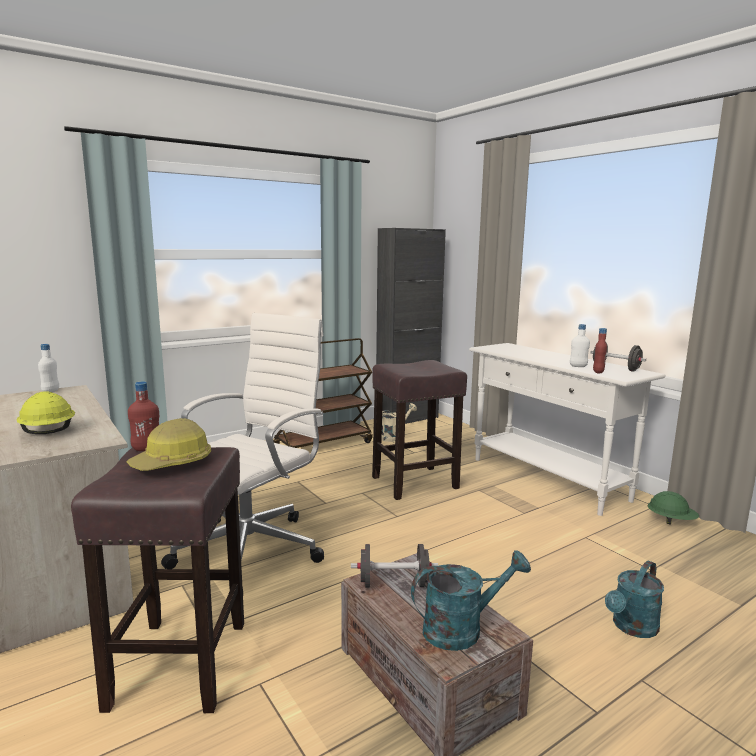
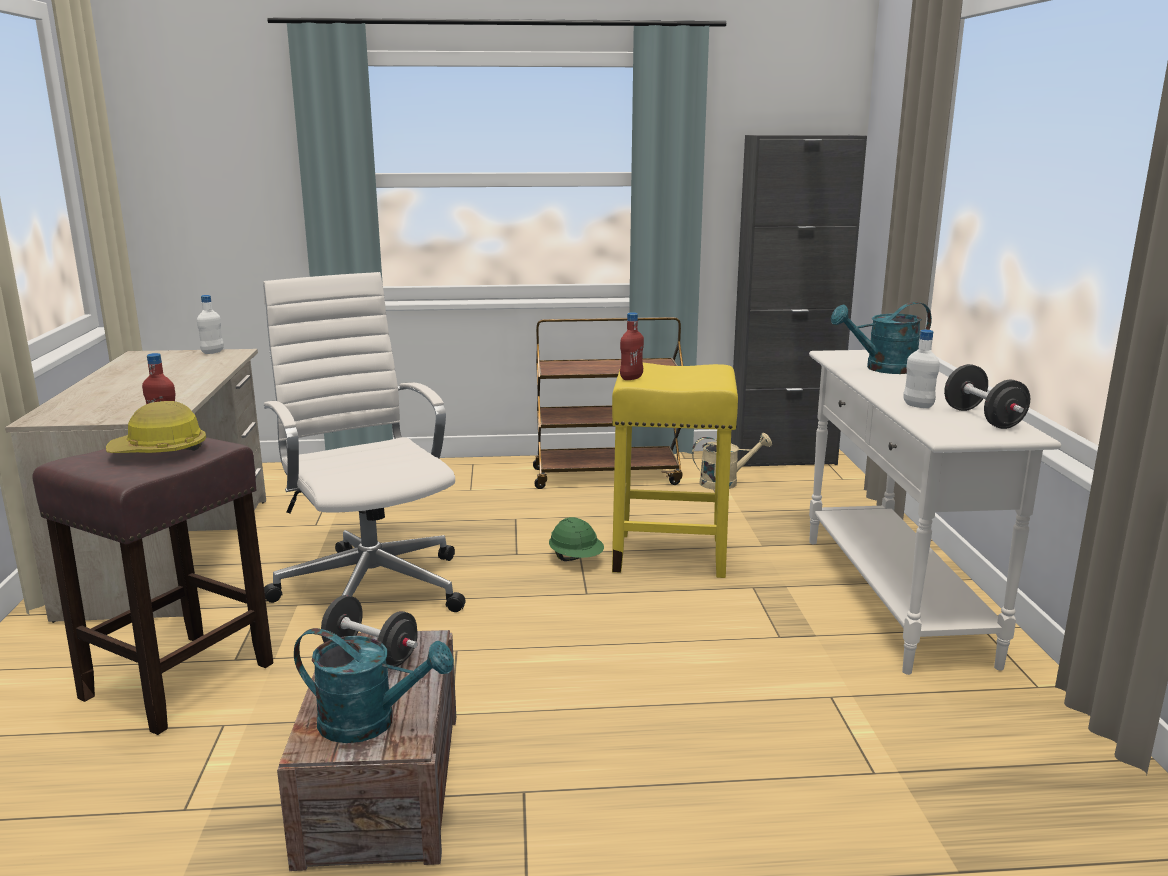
camera: 30 degrees right, 5 degrees up
(48, 432) = (136, 398): yellow hard hat -> none
(252, 548) = (371, 587): white office chair -> white office chair turned 90 degrees counterclockwise
(416, 482) = (672, 555): brown stool -> yellow stool
(598, 372) = (928, 420): red bottle -> red bottle (631, 378)
(632, 628) = (720, 831): turquoise watering can -> turquoise watering can (882, 369)
(671, 521) = (1030, 718): green hard hat -> green hard hat (576, 559)

